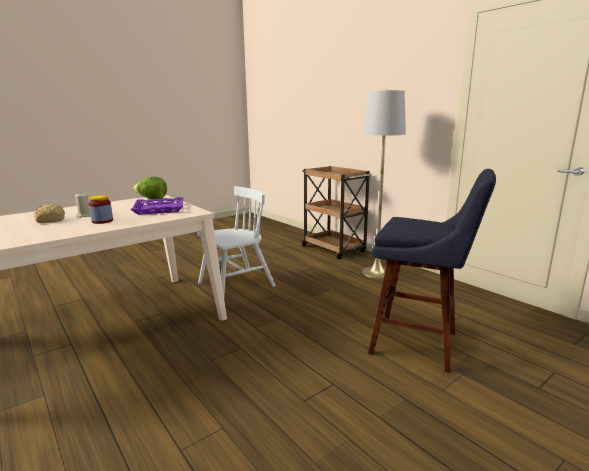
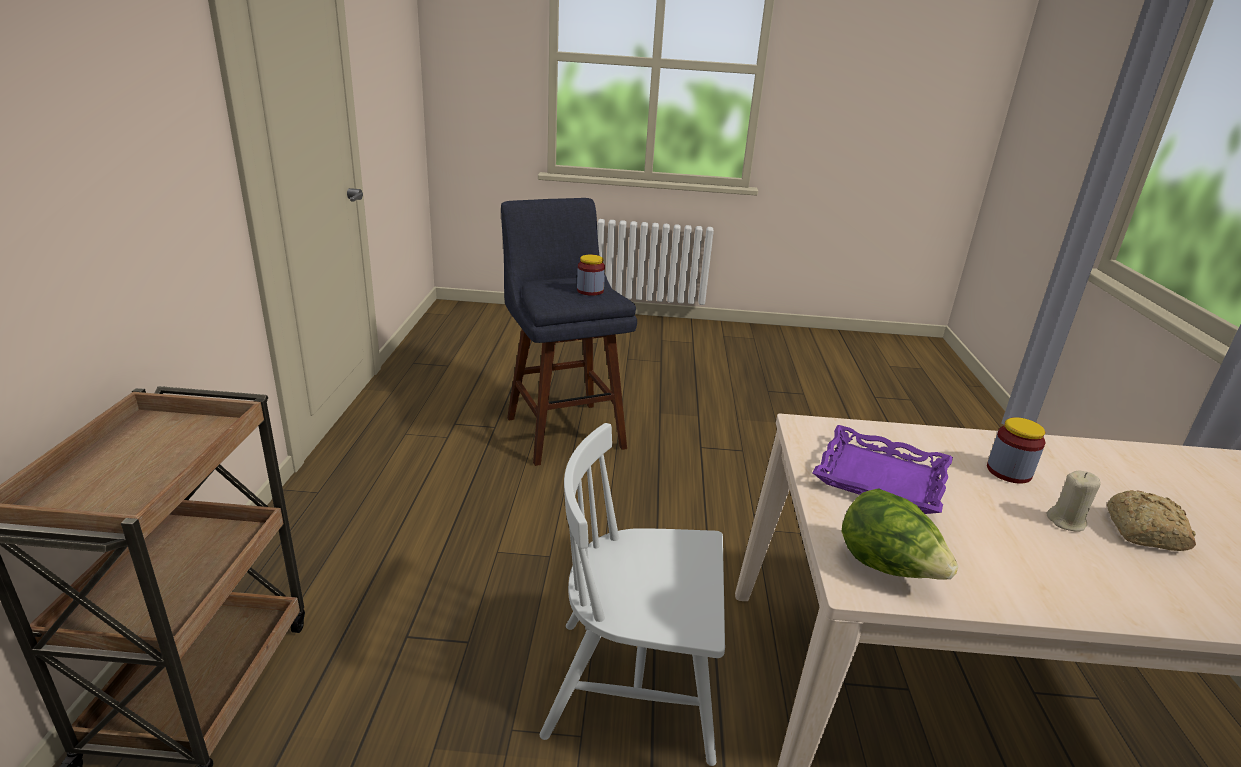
camera: 140 degrees left, 10 degrees up
(376, 273) = (351, 537): grey floor lamp -> none
(406, 226) = (590, 291): none -> jar

